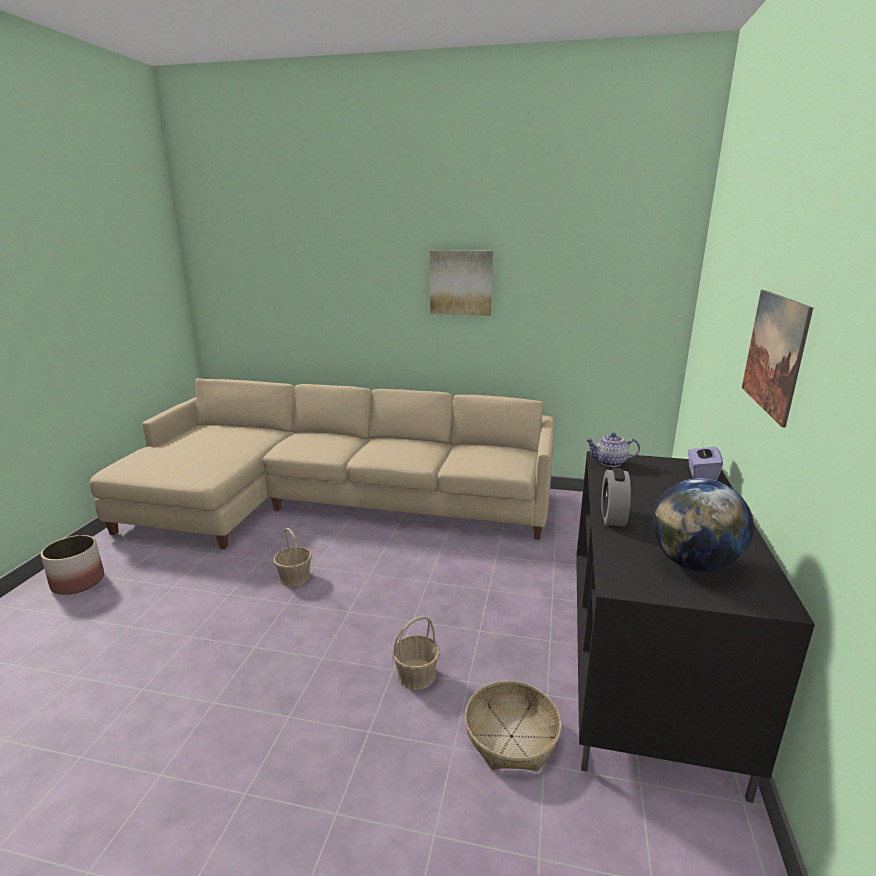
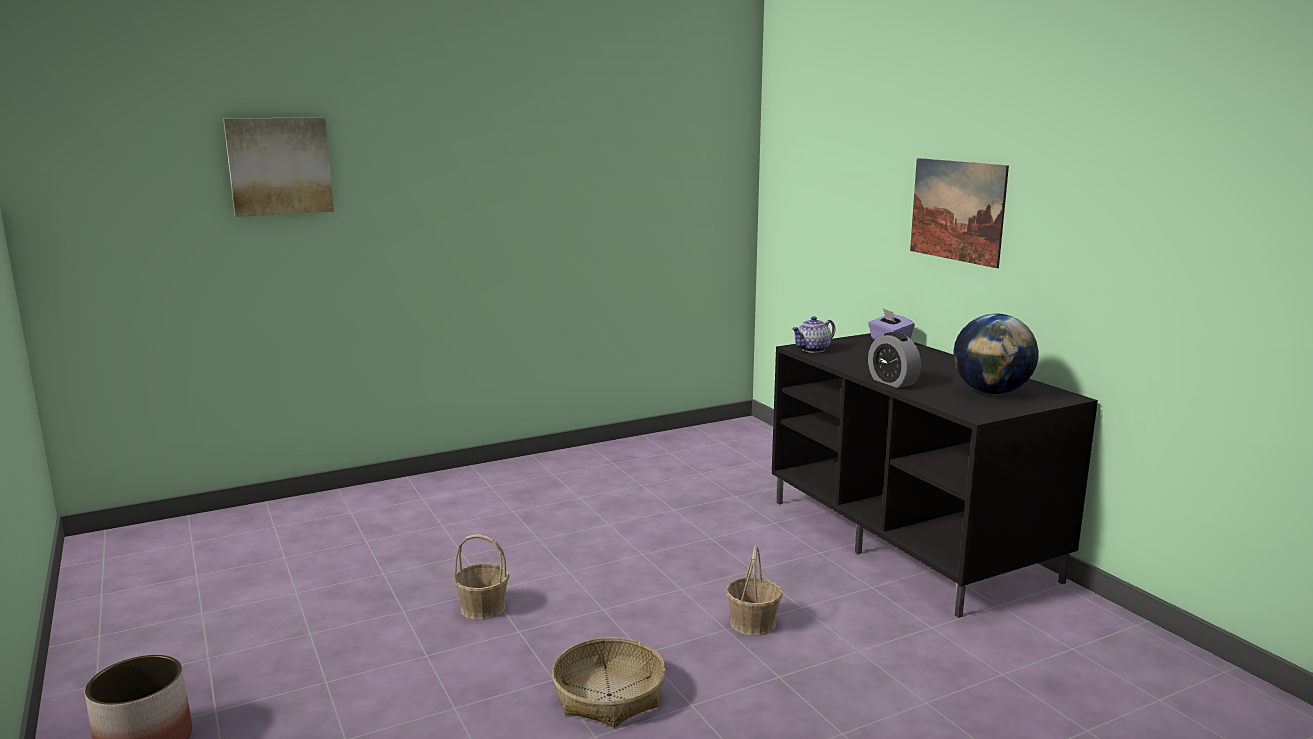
camera: 40 degrees left, 5 degrees down
(326, 501) = (380, 527): beige sofa -> none
(461, 282) = (506, 178): picture -> picture (279, 166)
(511, 736) = (887, 623): basket -> basket (609, 695)

